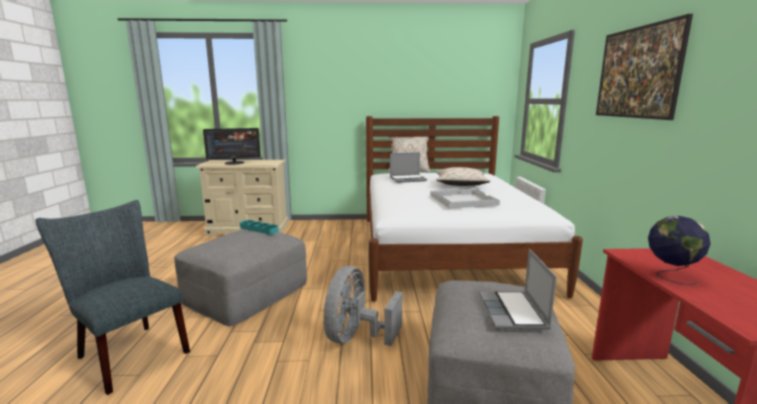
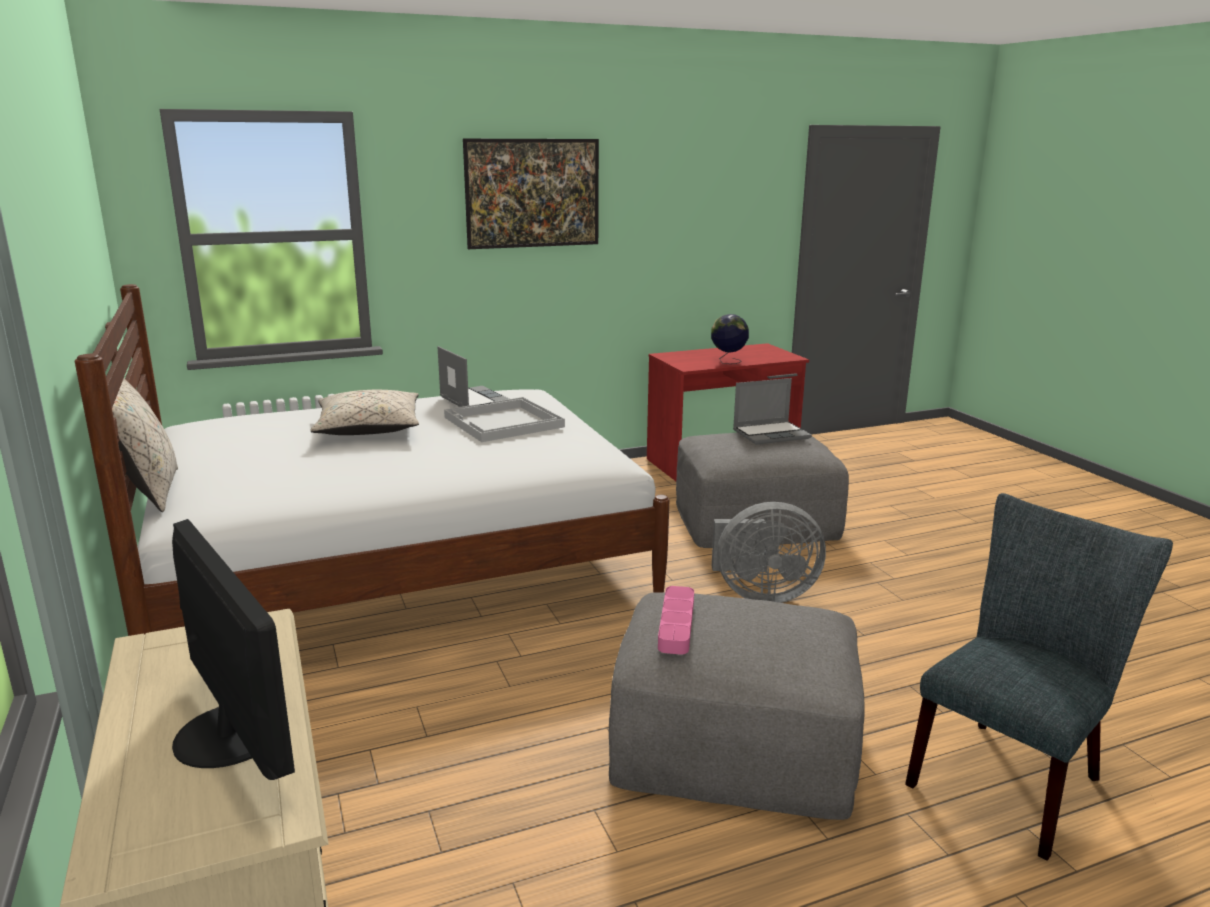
camera: 110 degrees left, 5 degrees up
(128, 353) = (1011, 777): grey chair -> grey chair turned 150 degrees counterclockwise
(259, 229) = (676, 624): turquoise tray -> pink tray
(408, 179) = (315, 471): laptop -> laptop (473, 400)

